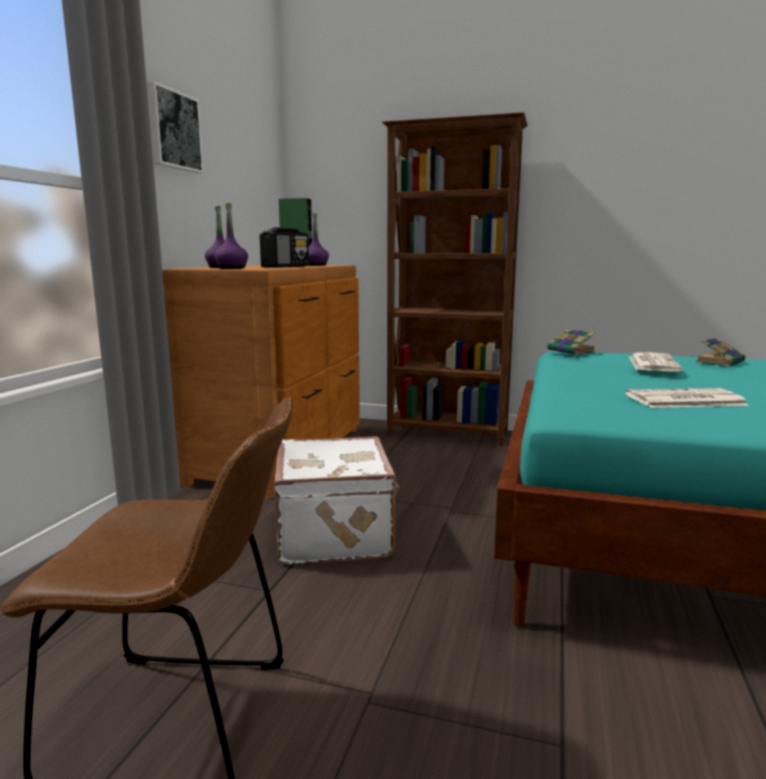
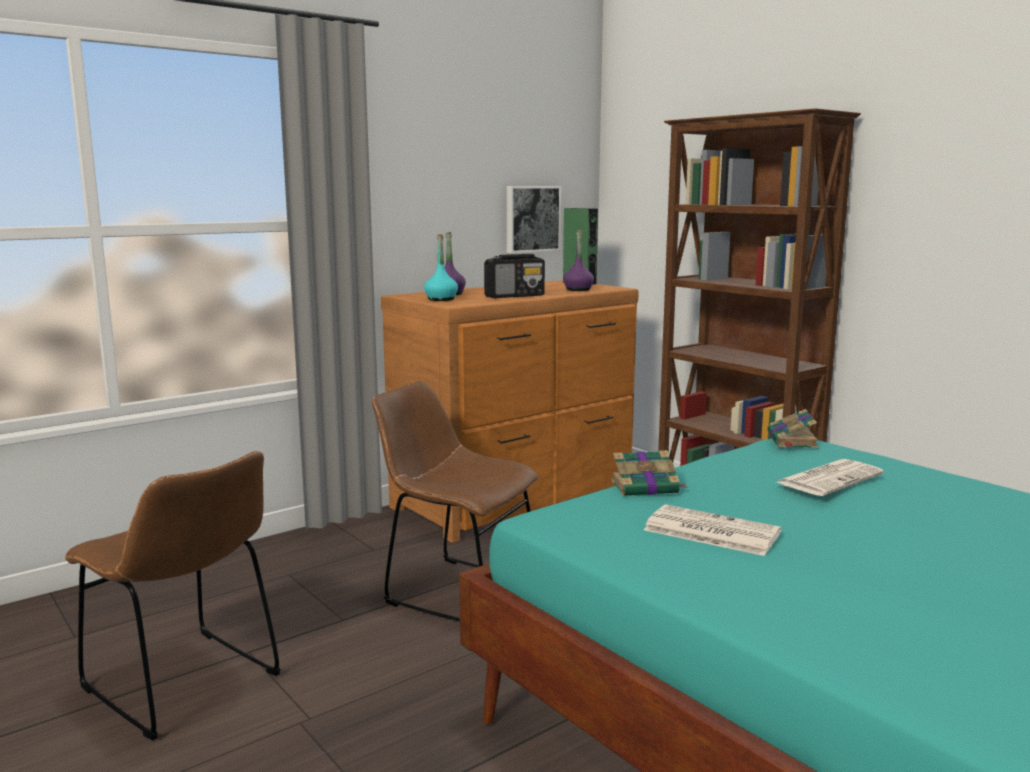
camera: 35 degrees right, 0 degrees up
(173, 130) = (418, 157): picture -> picture (531, 218)
(232, 268) = (441, 299): purple bottle -> turquoise bottle
(336, 533) = (456, 590): white suitcase -> brown chair
(720, 362) = (962, 495): book -> book (646, 487)

